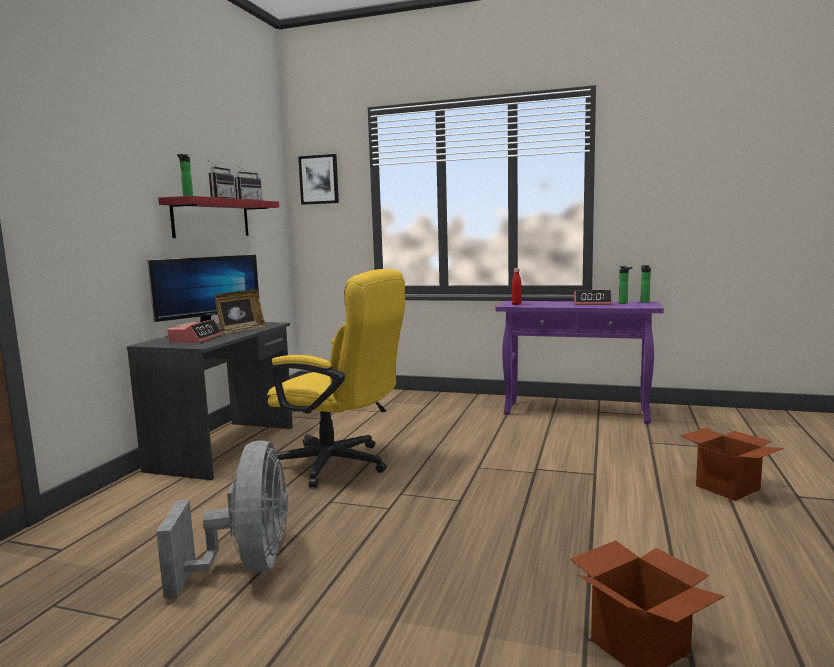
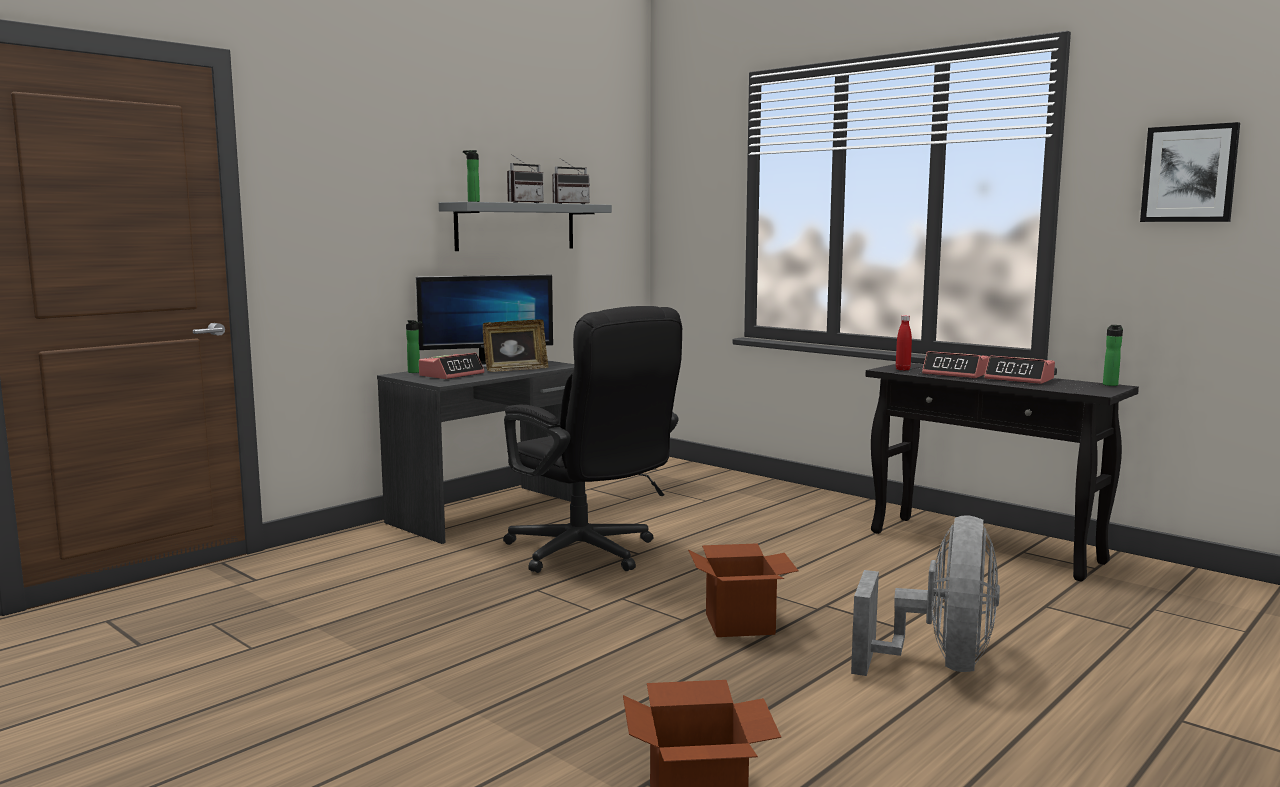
camera: 25 degrees right, 0 degrees up
(212, 218) = (516, 226): red shelf -> grey shelf
(247, 566) = (393, 631): grey fan -> grey fan (938, 664)
(319, 179) = (686, 173): picture -> picture (1189, 174)
(340, 465) = (589, 554): yellow office chair -> black office chair
(551, 304) = (955, 374): none -> alarm clock
(577, 412) = (986, 547): purple console table -> black console table
(624, 303) = (1071, 384): bottle -> bottle (415, 372)
(727, 488) = (1078, 685): cardboard box -> cardboard box (739, 624)

